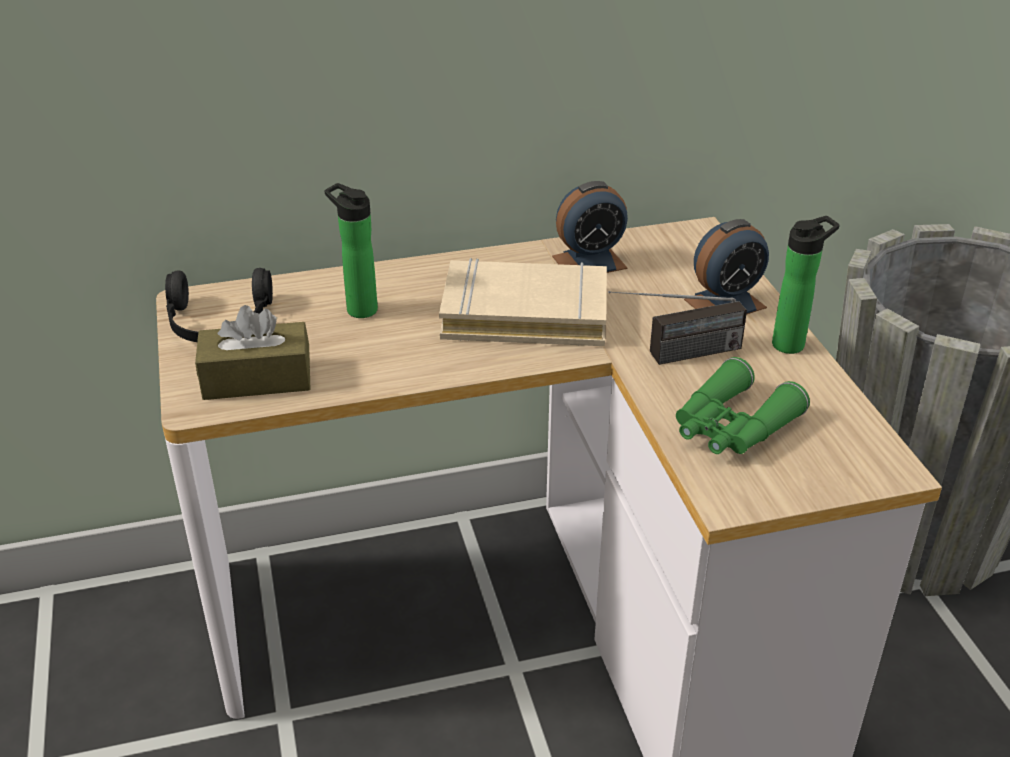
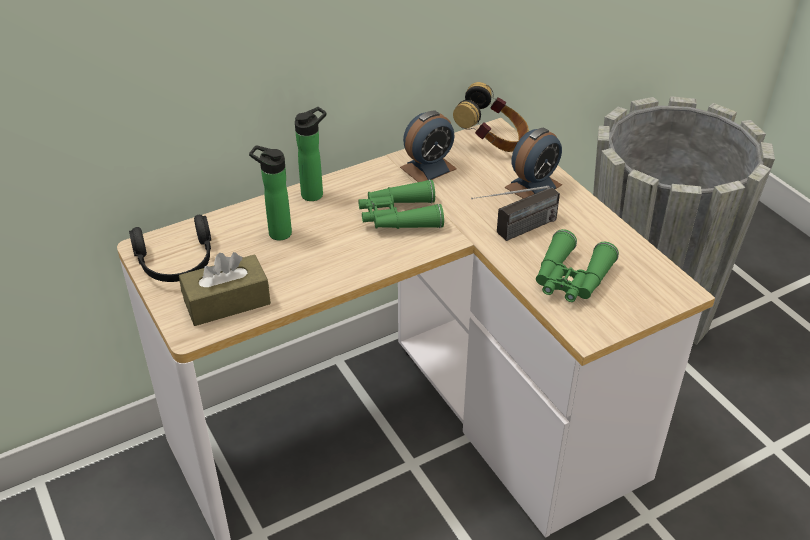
camera: 15 degrees left, 5 degrees up
(525, 314) = (399, 217): beige book -> green binoculars
(690, 243) = (492, 141): none -> headphones
(792, 343) = (588, 209): bottle -> bottle (315, 193)

